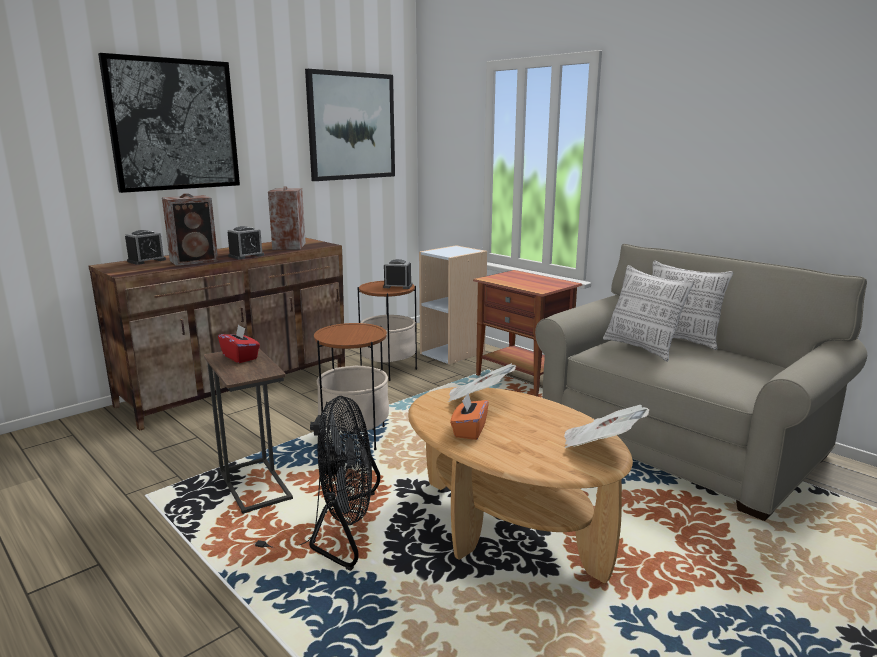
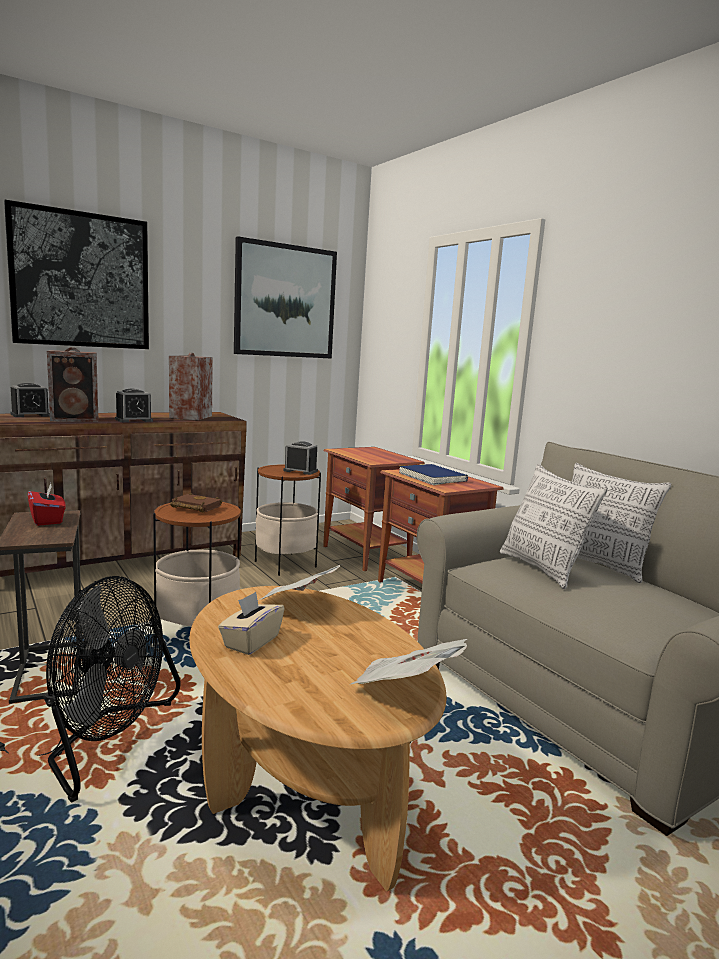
camera: 10 degrees right, 5 degrees down
(345, 331) = (194, 507): none -> brown book
(453, 353) = (367, 554): bookcase -> nightstand
(469, 430) = (251, 642): orange tissue box -> beige tissue box
(520, 281) = (432, 477): none -> blue book

